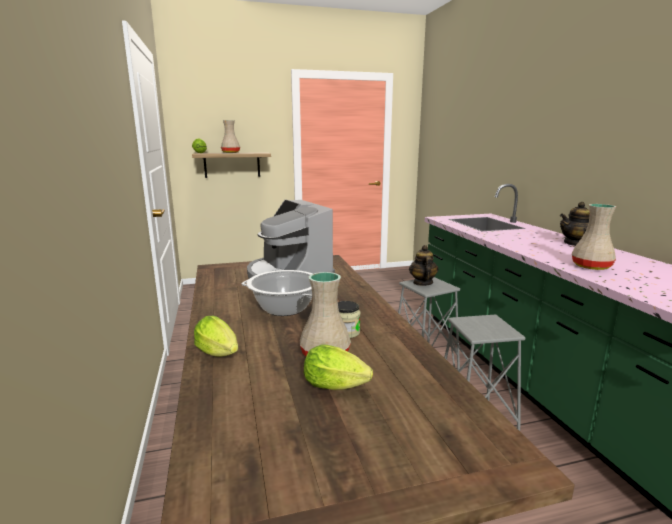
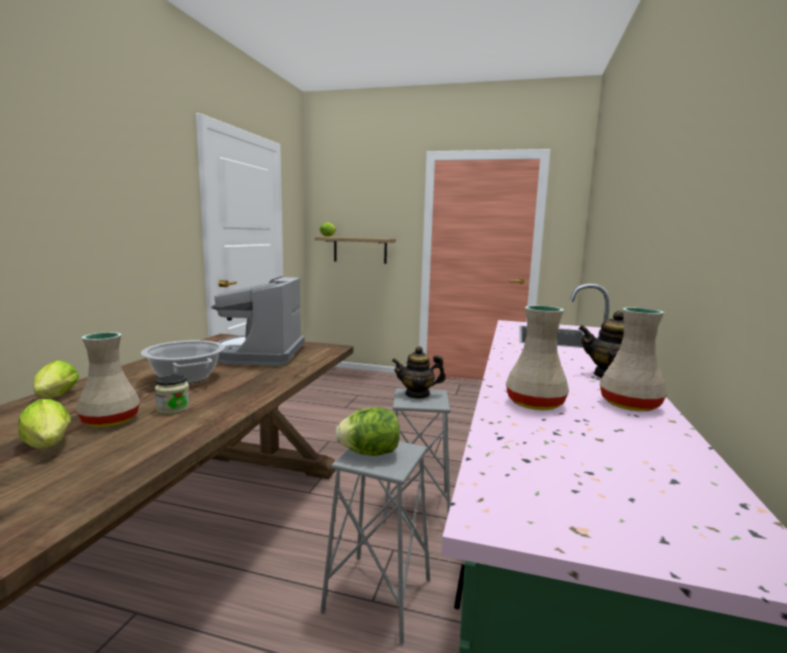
camera: 30 degrees right, 5 degrees down
(230, 152) = (356, 237): beige vase -> beige vase (629, 404)
(422, 283) = (417, 394): teapot -> teapot turned 120 degrees counterclockwise
(478, 327) = (370, 453): none -> lettuce

